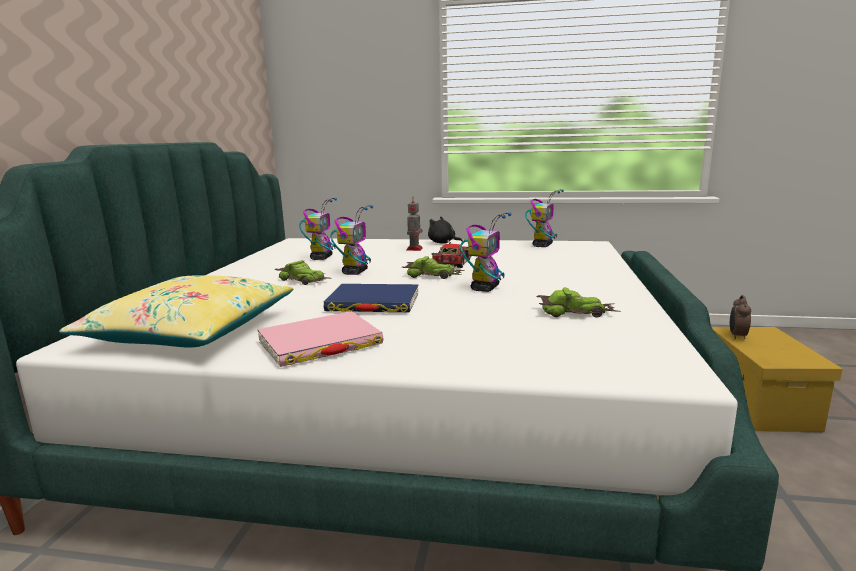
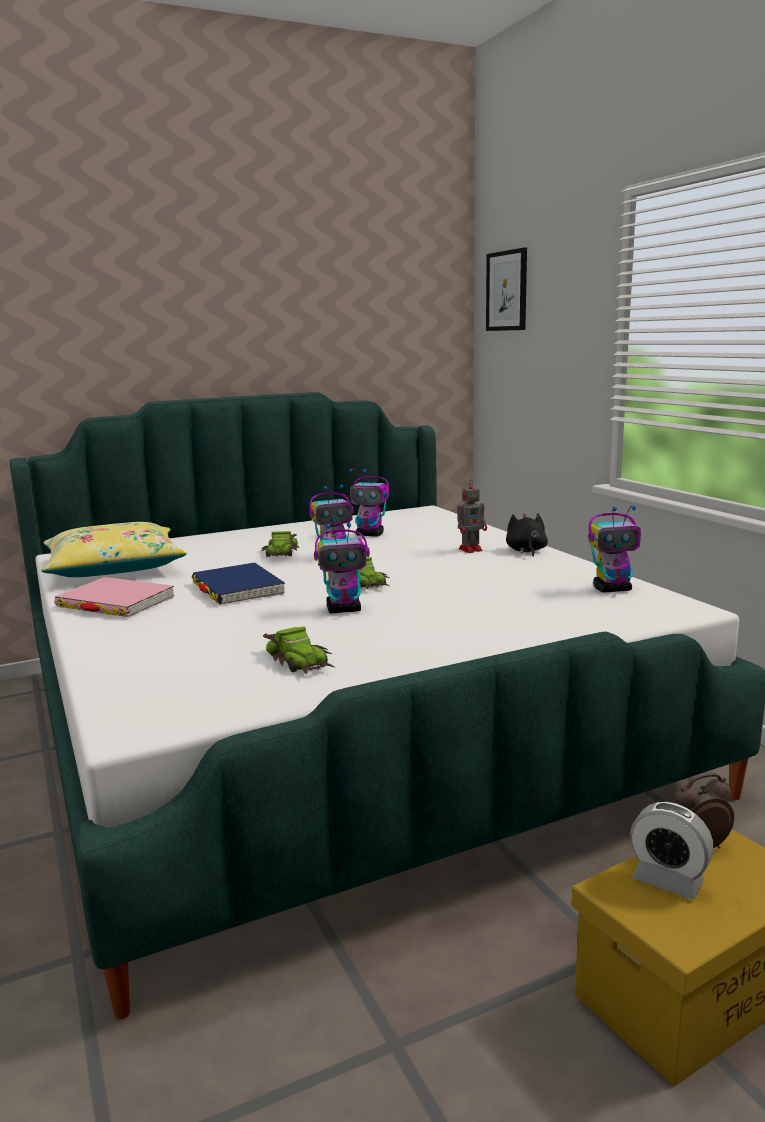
camera: 55 degrees right, 0 degrees up
(313, 66) = (507, 291): none -> picture
(321, 258) = (370, 535): toy robot -> toy robot turned 45 degrees clockwise
(451, 263) = (432, 575): toy car -> none
(765, 349) = (667, 881): none -> alarm clock

